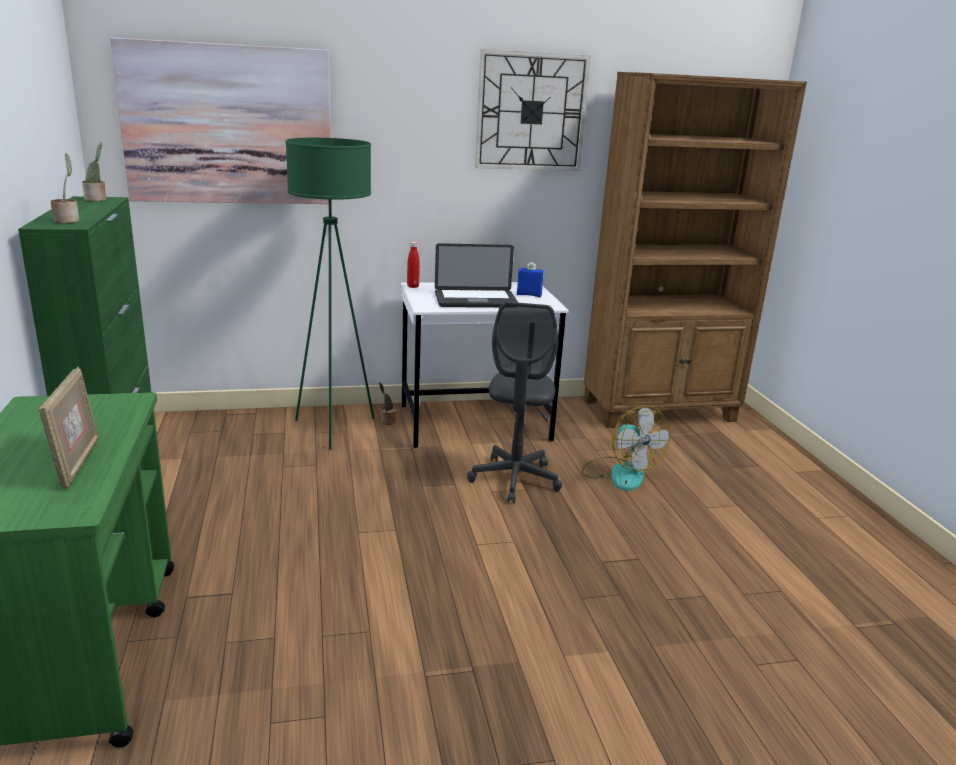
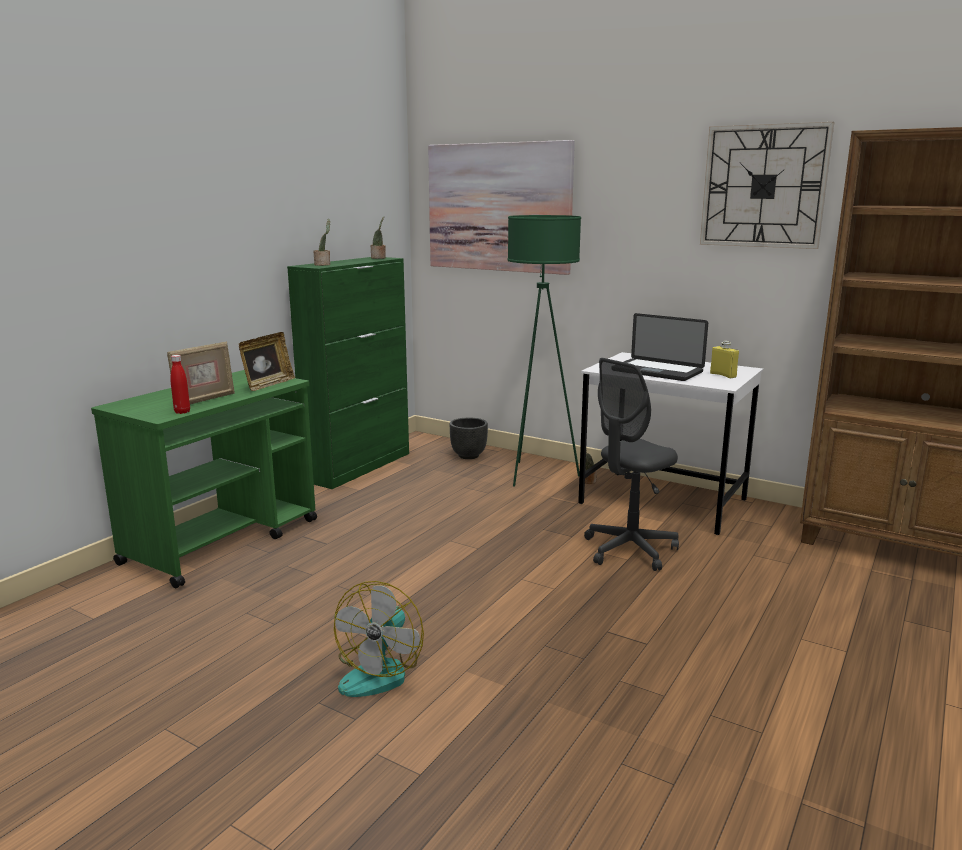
camera: 45 degrees right, 5 degrees down
(114, 413) = (268, 384): none -> picture frame
(232, 428) = (468, 456): none -> black planter
(413, 286) = (624, 355): red bottle -> red bottle (182, 412)
(529, 295) = (723, 375): blue bottle -> yellow bottle
(620, 473) = (747, 580): fan -> fan (380, 671)

